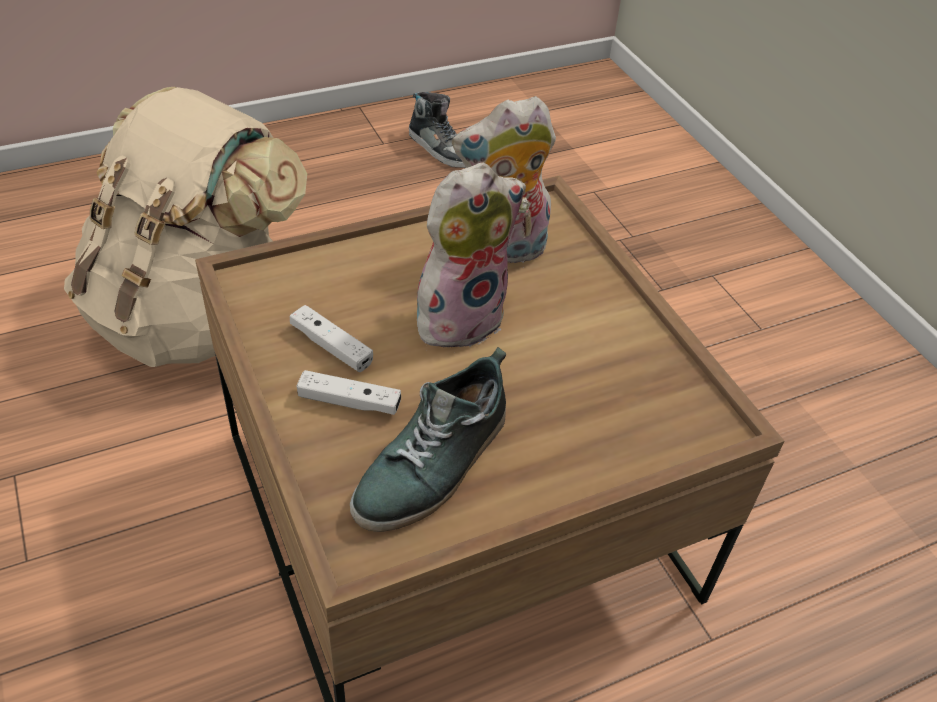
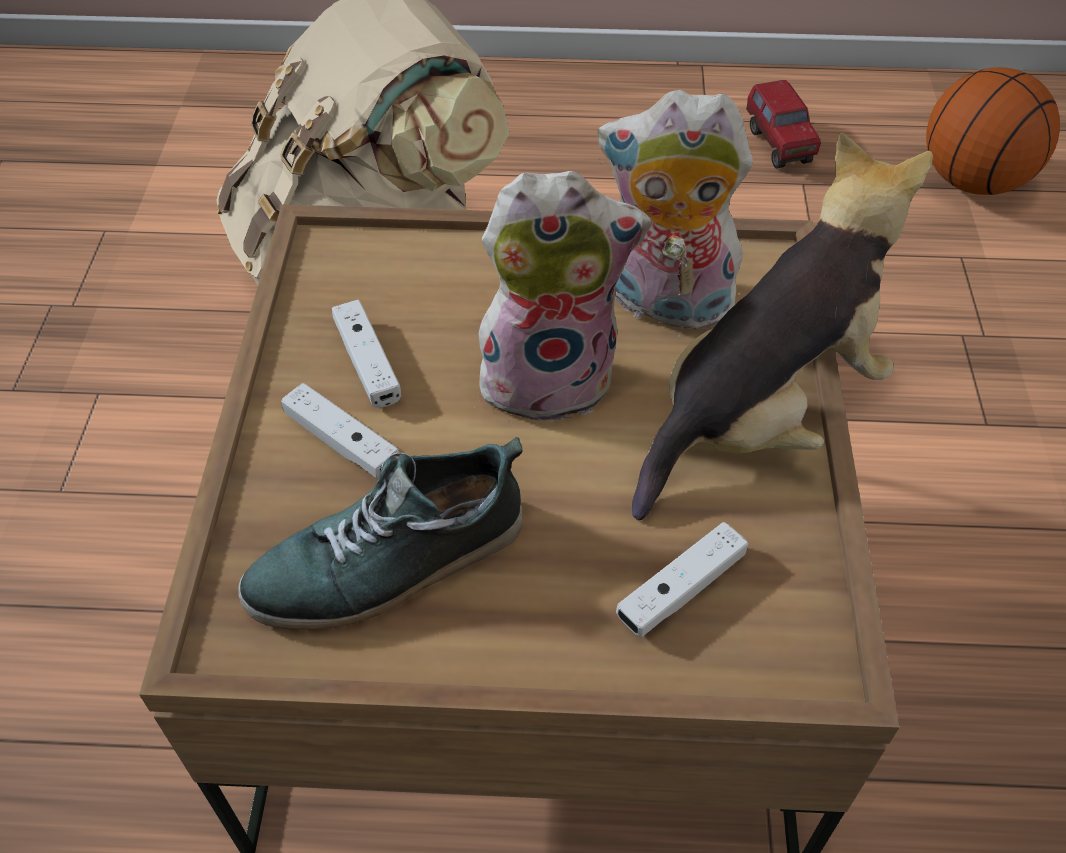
camera: 30 degrees right, 5 degrees up
(441, 149) = (778, 145): shoe -> toy truck
(575, 142) = (973, 181): none -> basketball
(601, 298) = (762, 414): none -> plush toy
(621, 413) = (681, 589): none -> white game controller

